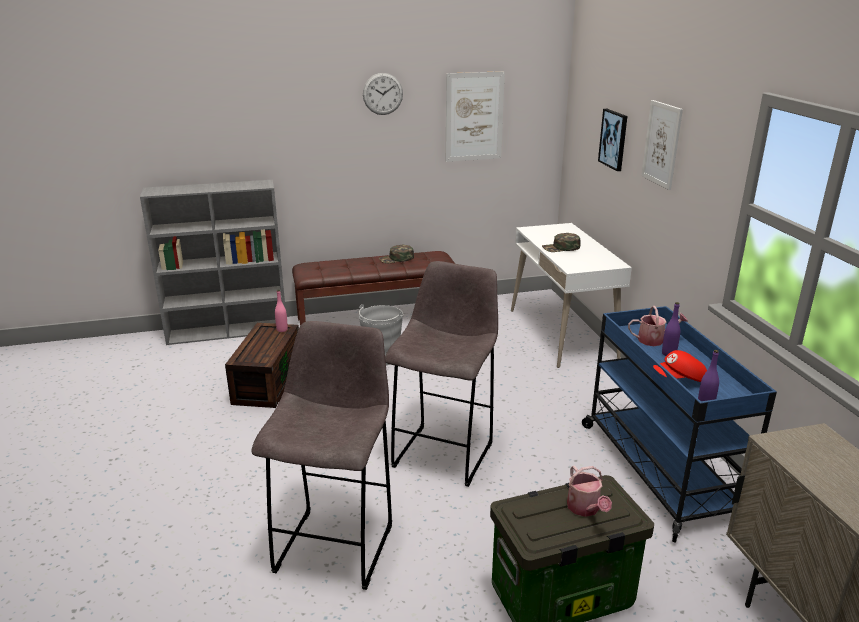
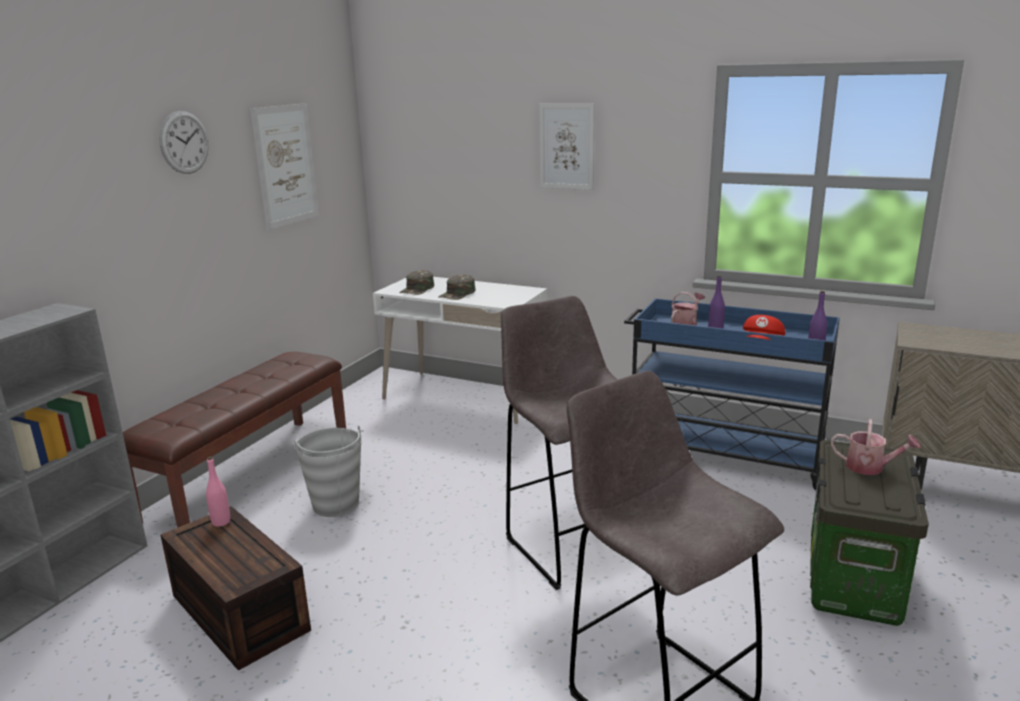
camera: 50 degrees left, 5 degrees down
(396, 259) = (255, 376): green cap -> green cap (417, 289)
(614, 139) = (475, 160): picture -> none

